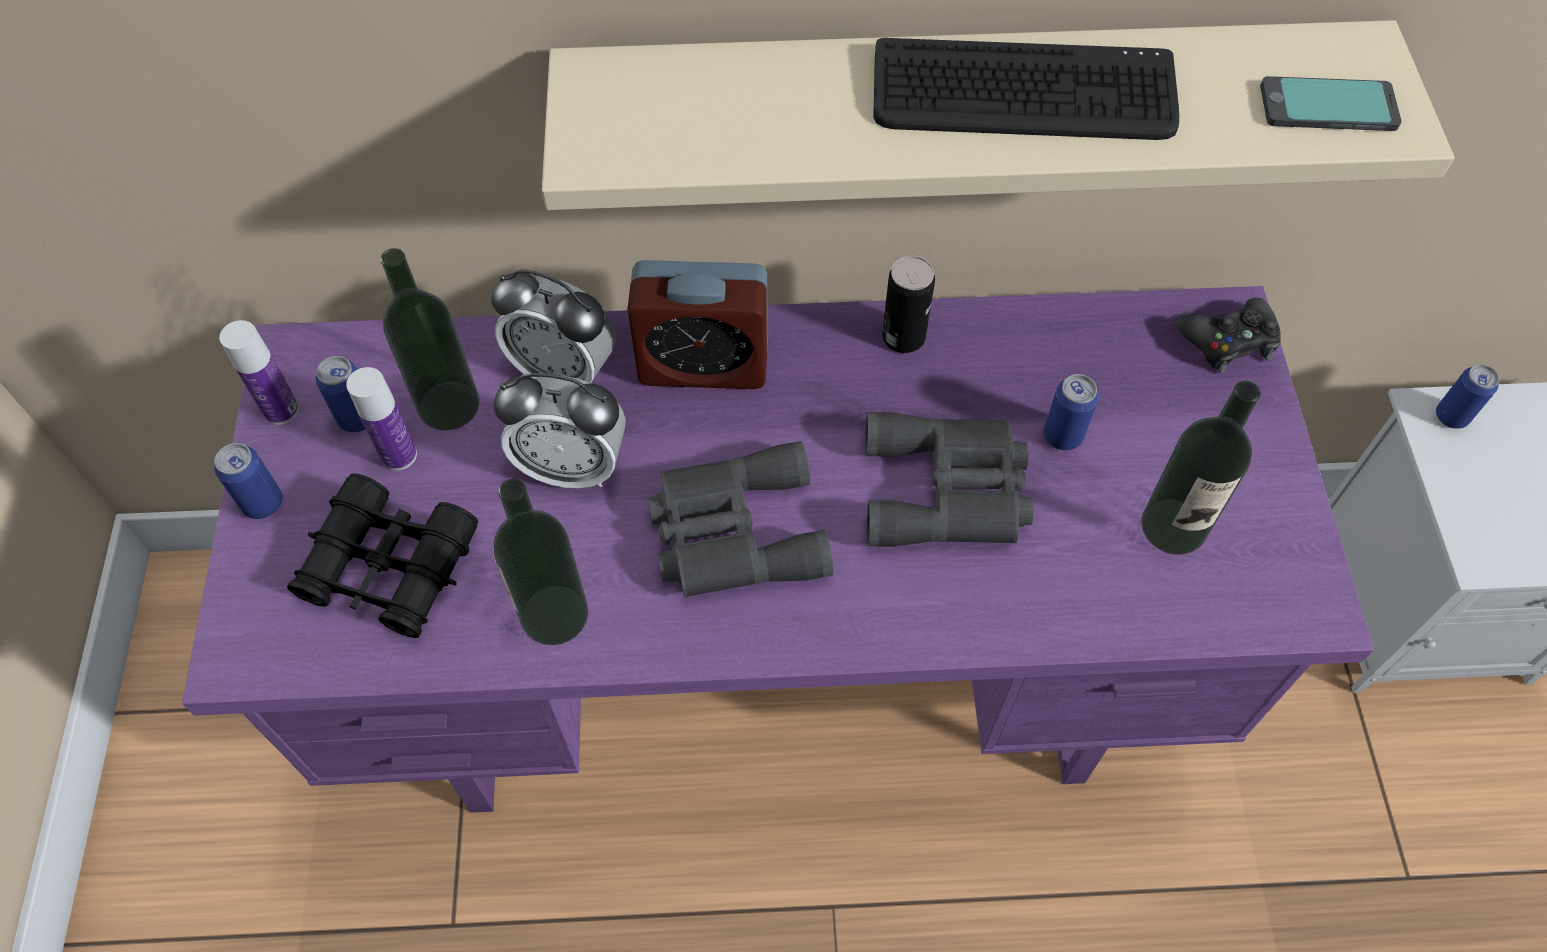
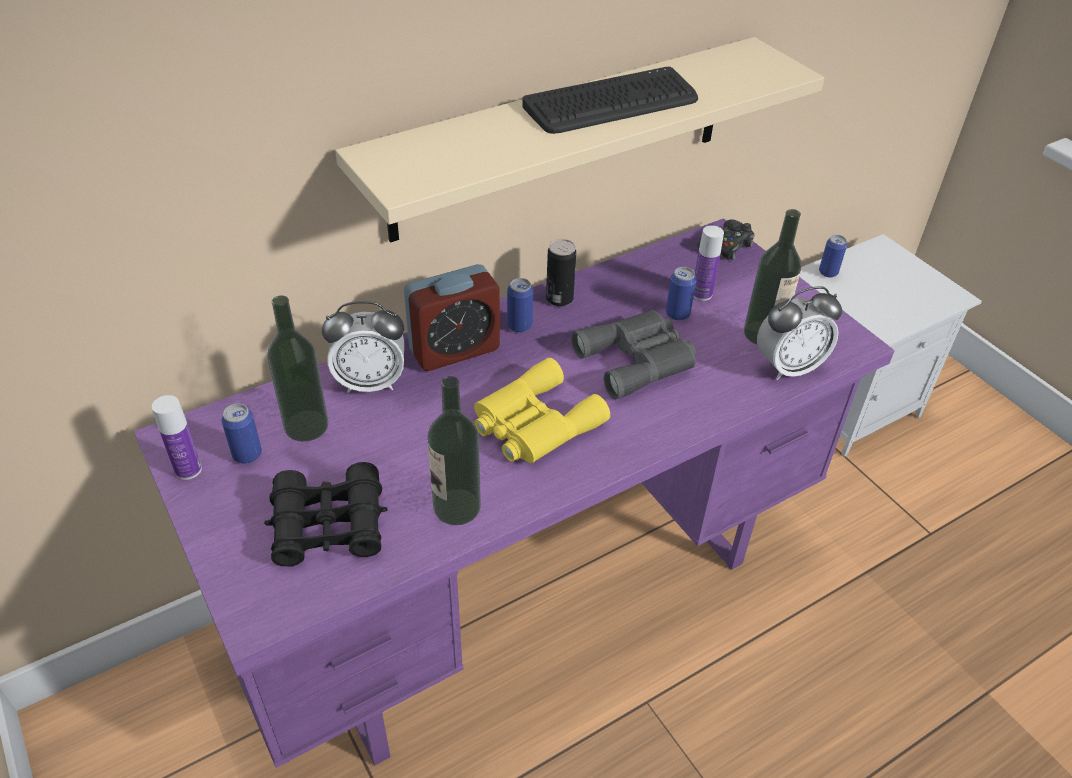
camera: 30 degrees left, 15 degrees down
(263, 503) = (212, 525): can -> can (519, 326)
(399, 455) = (291, 464): bottle -> bottle (701, 294)
(572, 466) = (411, 427): alarm clock -> alarm clock (788, 367)
(732, 532) = (533, 423): grey binoculars -> yellow binoculars
(1328, 107) = (755, 73): phone -> none

